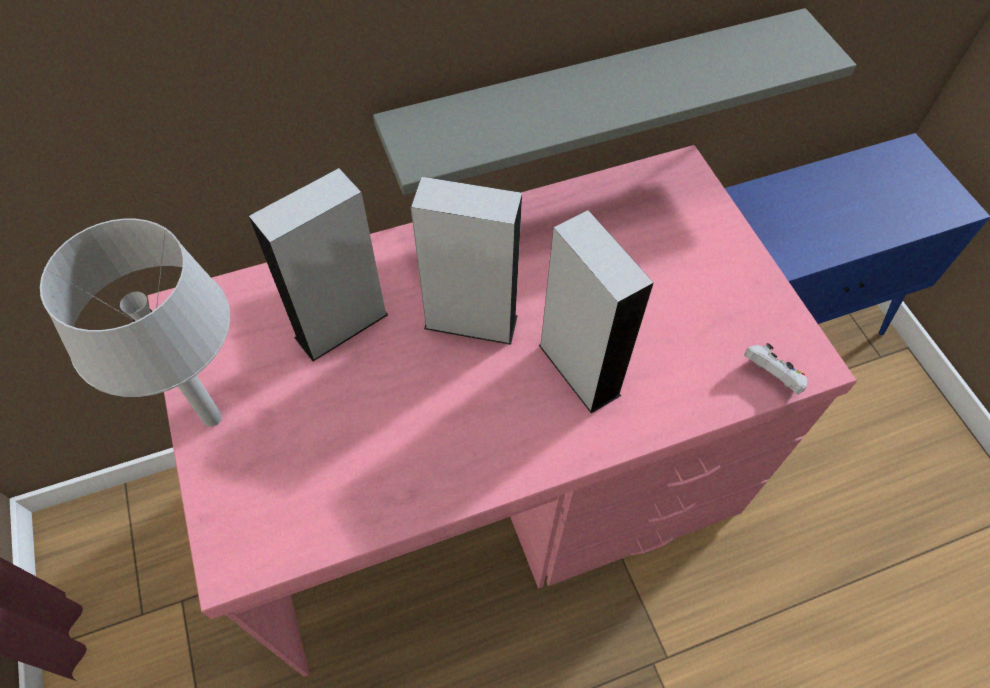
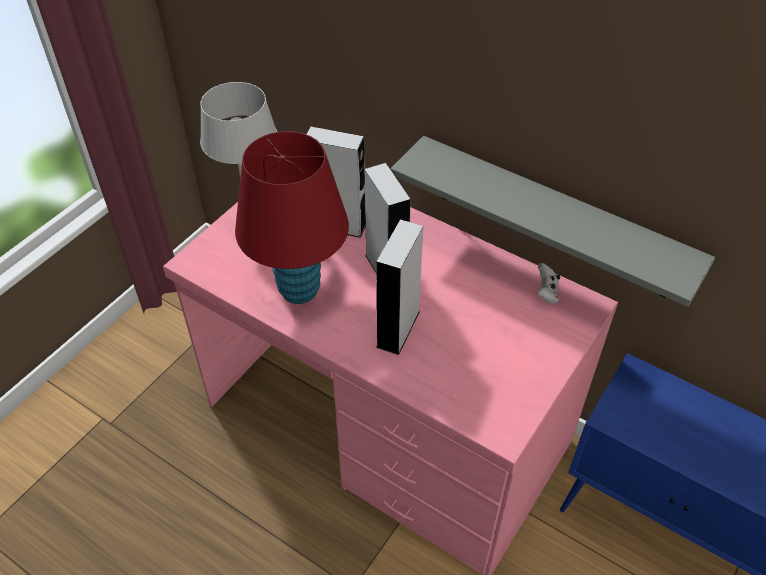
camera: 55 degrees right, 10 degrees down
(419, 445) = (299, 290): none -> red table lamp
(771, 377) = (475, 418): white game controller -> white game controller (546, 292)

